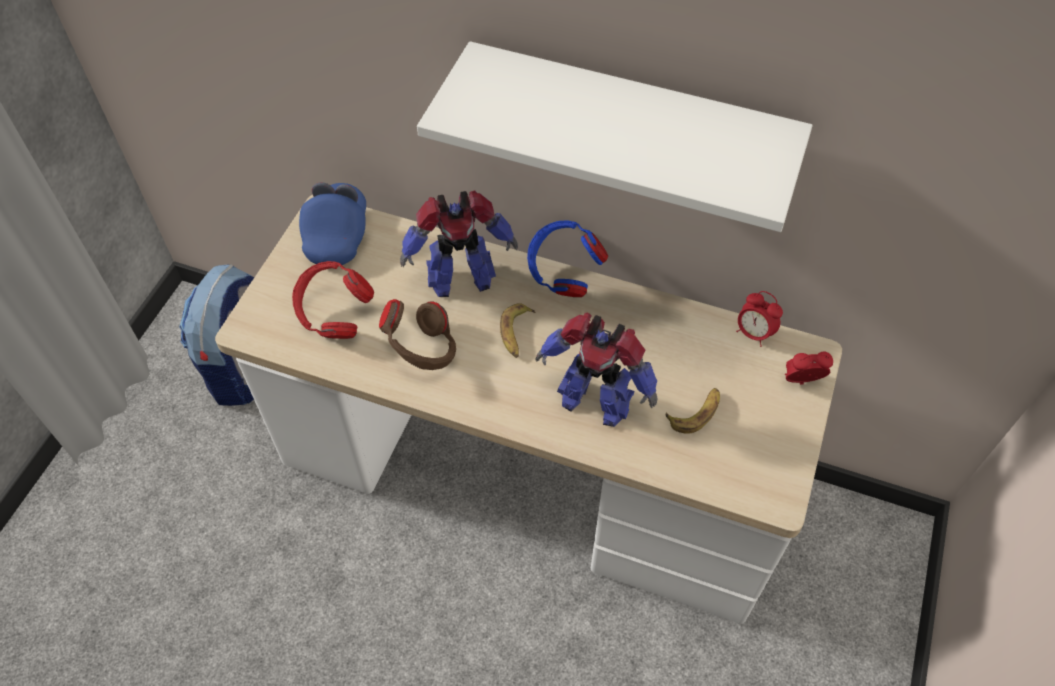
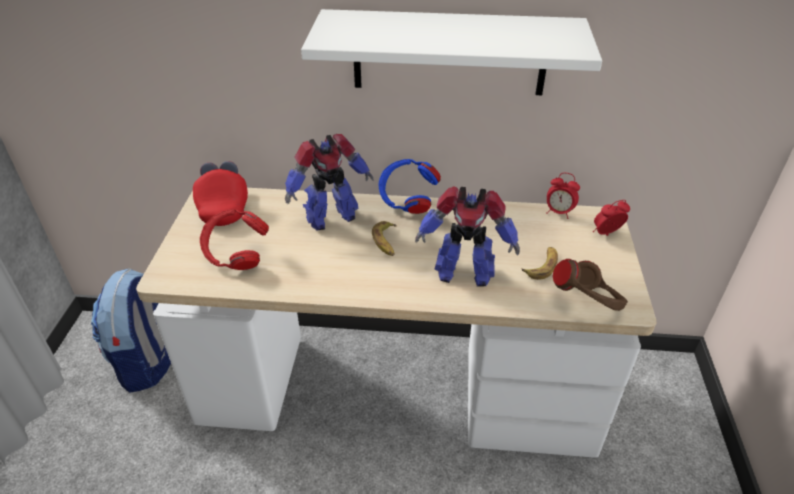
camera: 15 degrees left, 15 degrees down
(337, 235) = (224, 206): blue cap -> red cap
(422, 352) = (316, 266): brown headphones -> brown headphones (587, 304)

